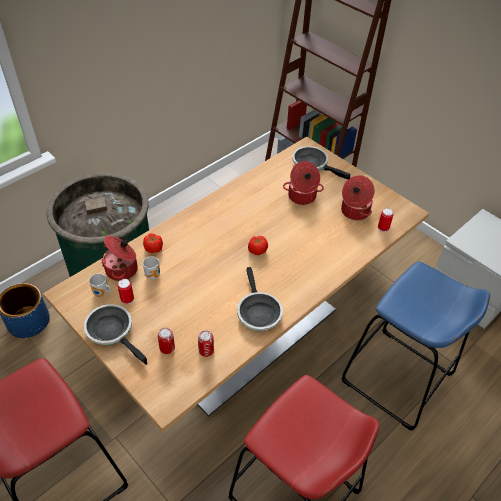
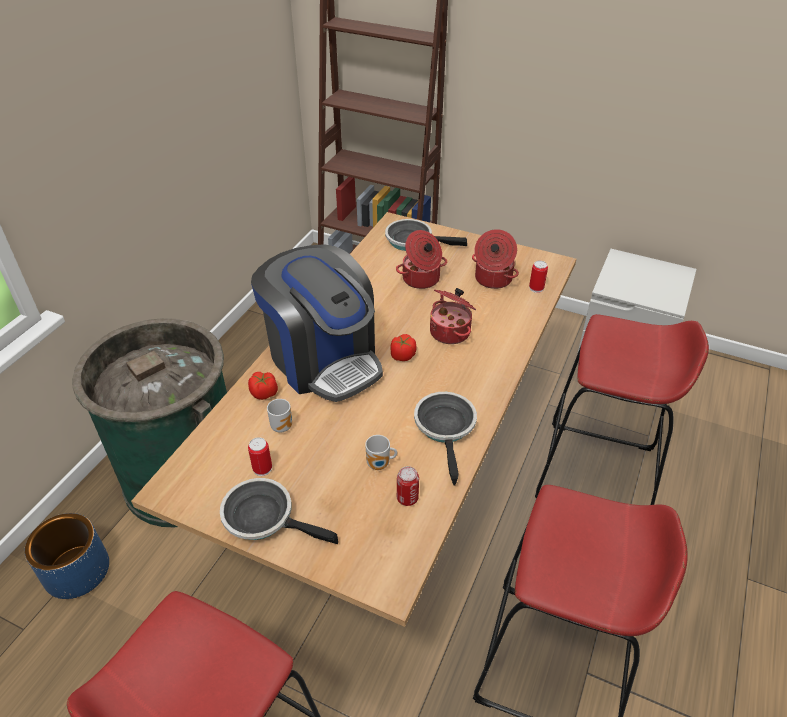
camera: 20 degrees left, 5 degrees down
(102, 294) = (221, 473): mug -> mug (380, 465)
(122, 269) = (235, 432): cooking pot -> cooking pot (451, 332)
(167, 348) = (353, 513): can -> none
(203, 236) = (324, 359): none -> coffee machine
(258, 312) = (446, 428): frying pan -> frying pan turned 150 degrees counterclockwise
(397, 378) = (596, 474): blue stool -> red stool

